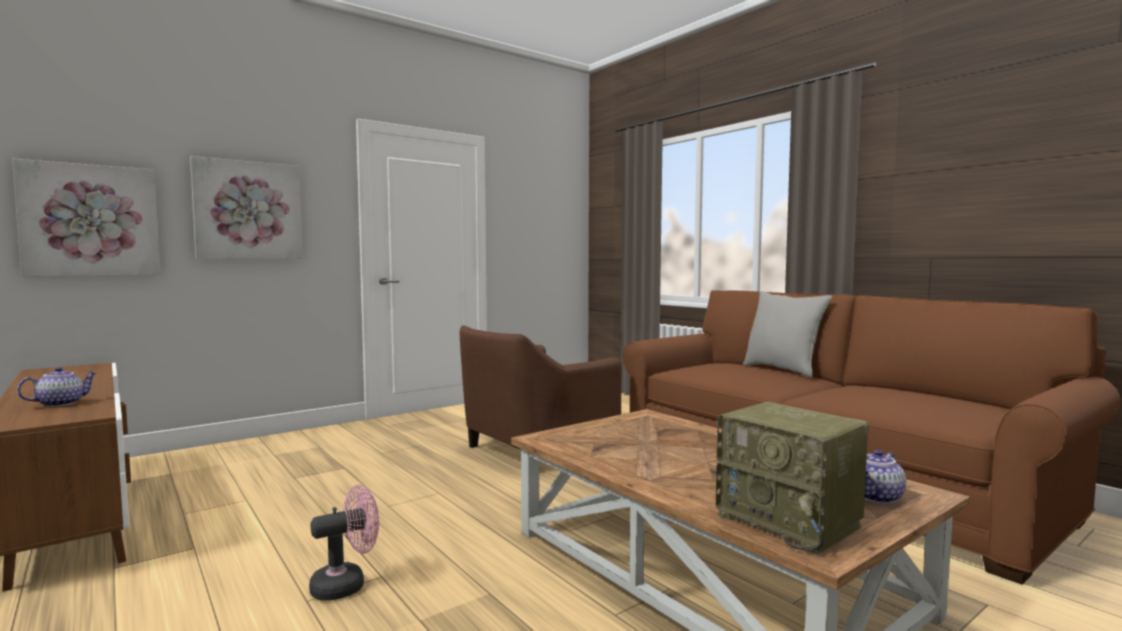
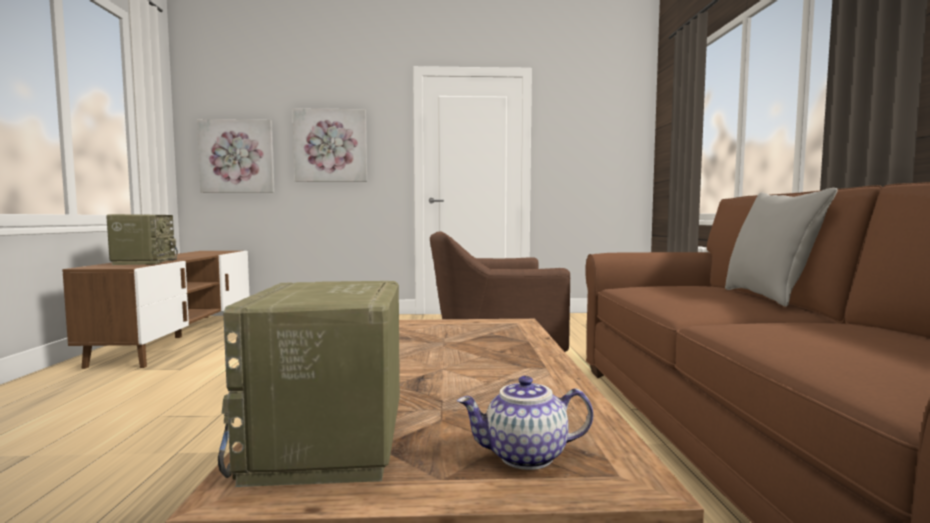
camera: 35 degrees right, 0 degrees up
(60, 403) = (144, 262): teapot -> radio
(347, 584) = (193, 414): pink fan -> none

